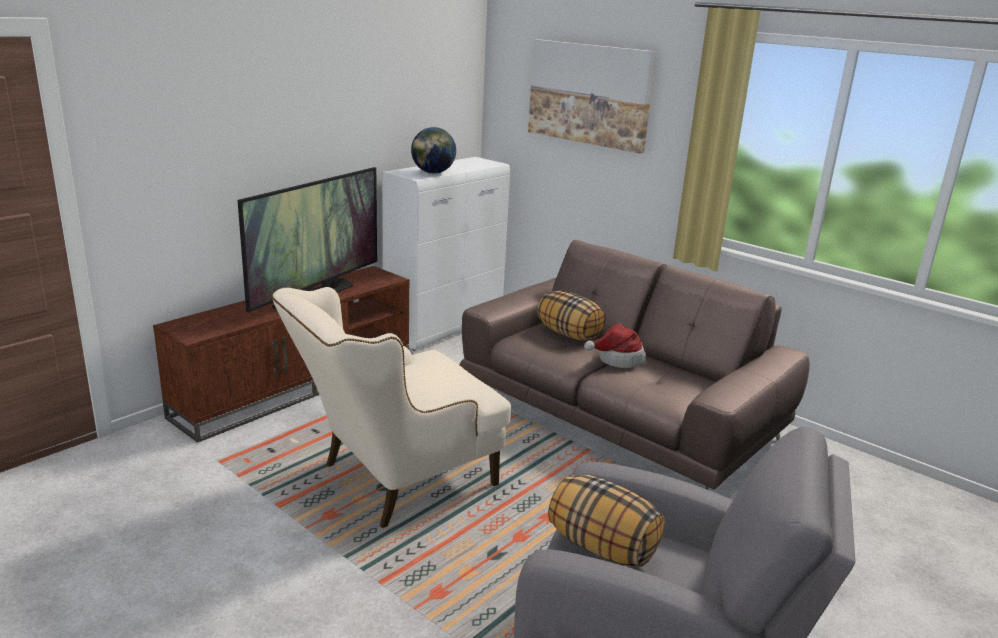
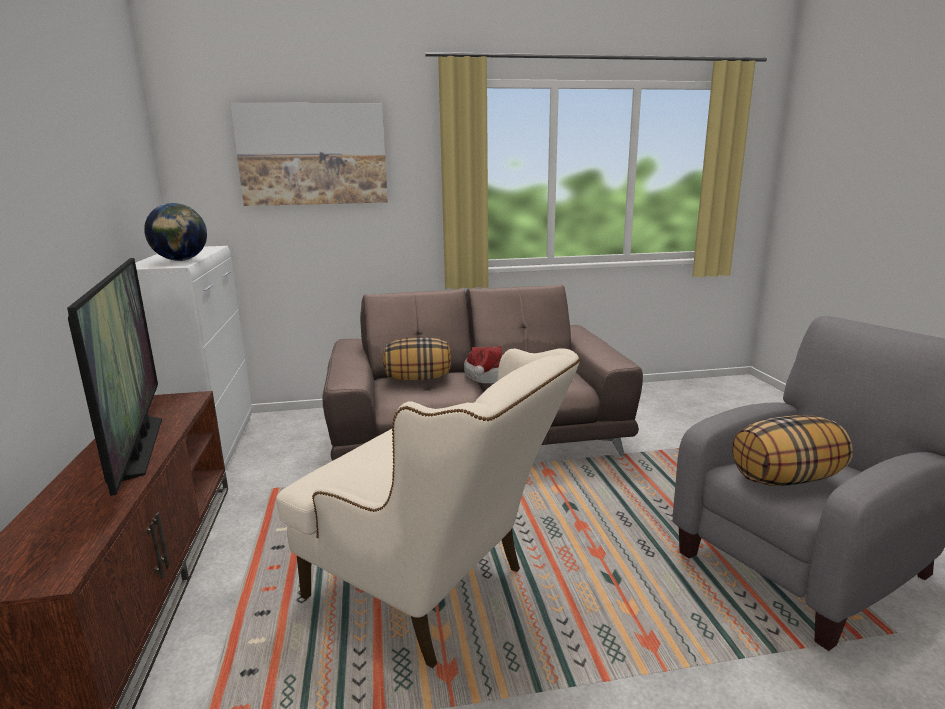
camera: 50 degrees left, 5 degrees down
(394, 481) = (432, 592): beige armchair -> beige armchair turned 60 degrees counterclockwise

